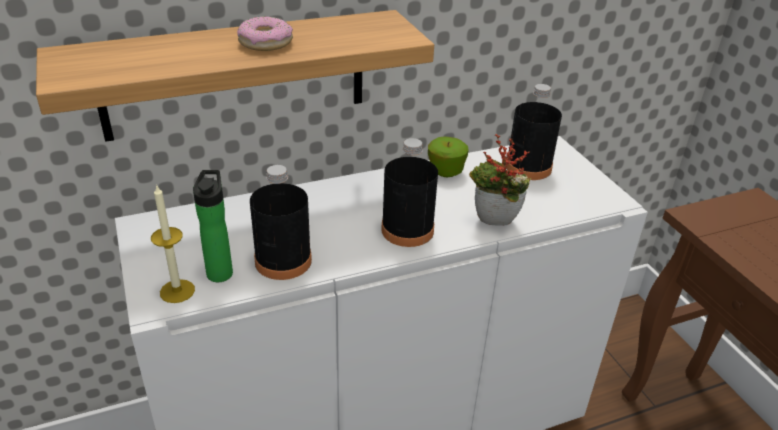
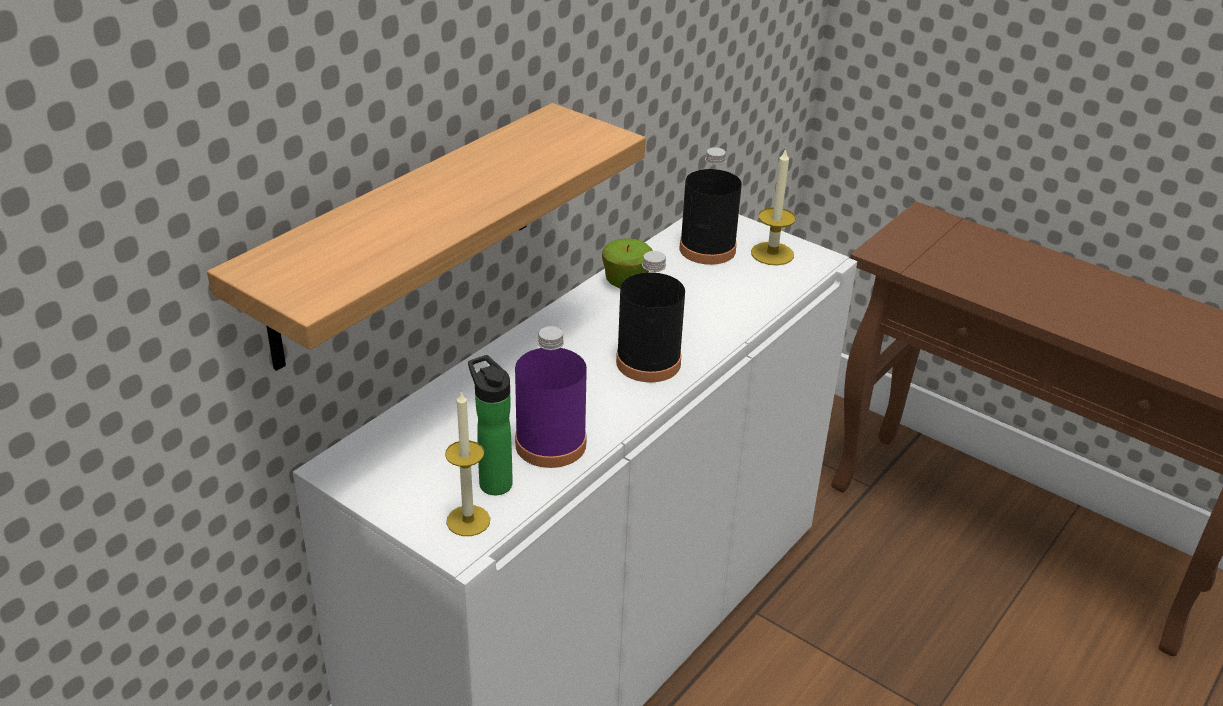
camera: 30 degrees left, 0 degrees up
(266, 42) = (471, 185): donut -> none
(283, 261) = (550, 444): black bottle -> purple bottle
(493, 224) = (727, 325): potted plant -> none
(578, 185) = (772, 254): none -> candle

